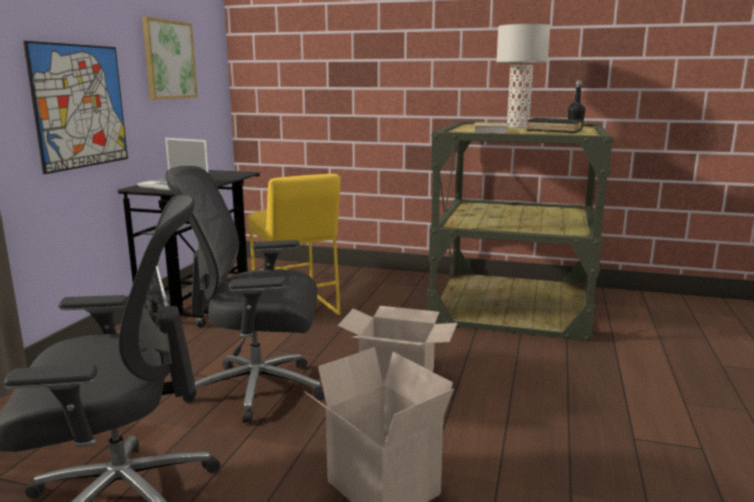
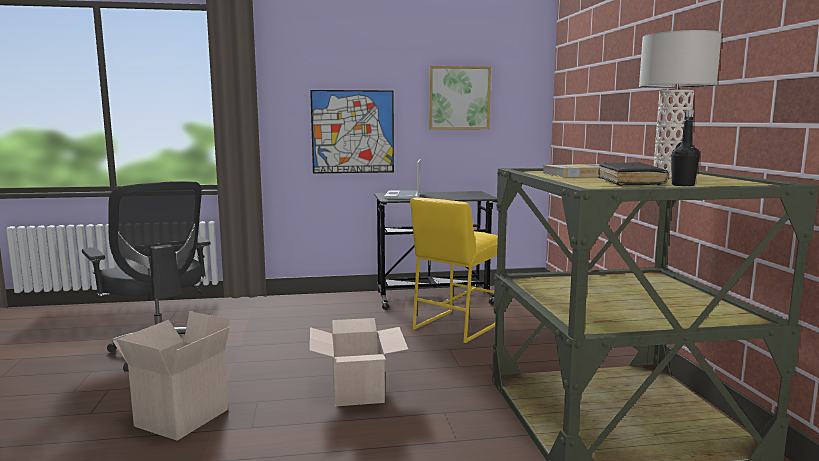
camera: 65 degrees right, 5 degrees down
(259, 389) = (301, 349): office chair -> none

